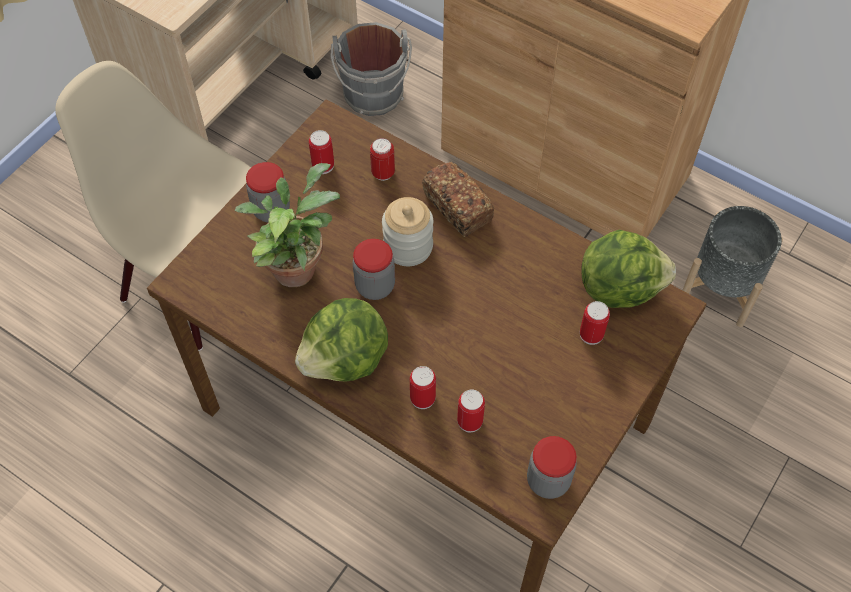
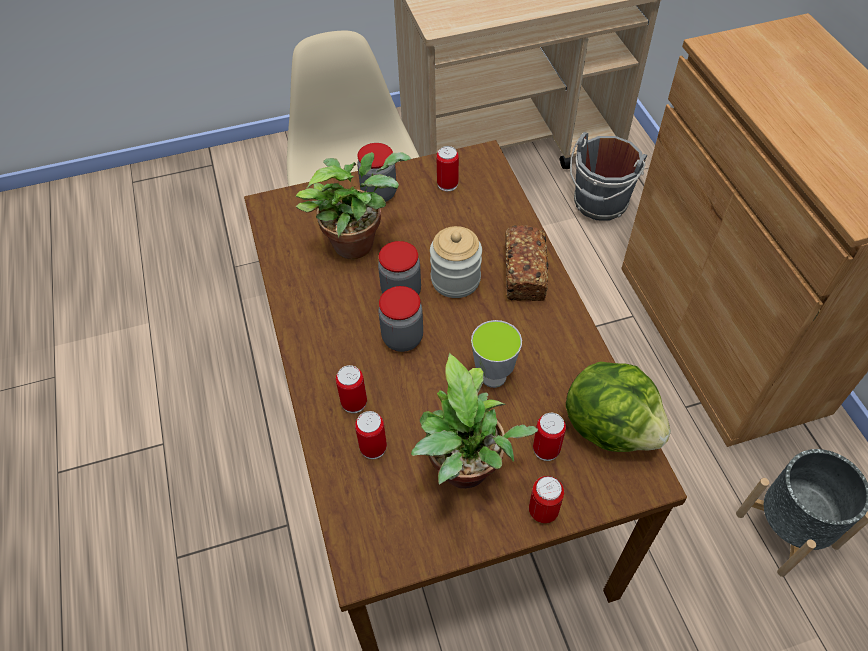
camera: 40 degrees right, 5 degrees down
(346, 360) = (326, 333): lettuce -> none
(383, 173) = (488, 214): can -> can (543, 511)
(507, 306) = (493, 376): none -> cup
(548, 480) = (390, 546): jar -> jar (402, 338)
(553, 391) = (466, 473): none -> potted plant

